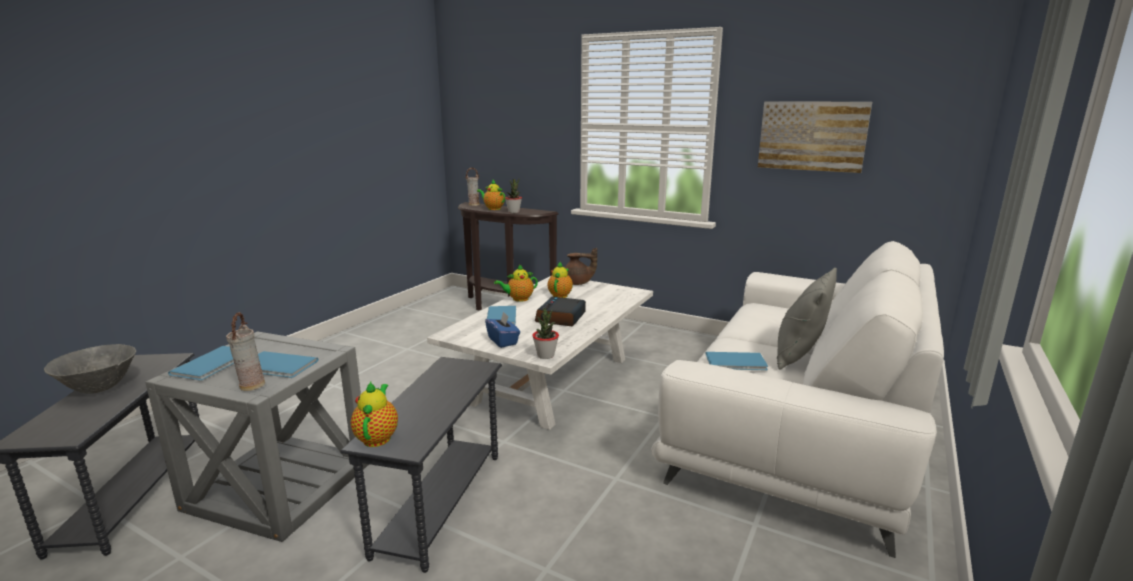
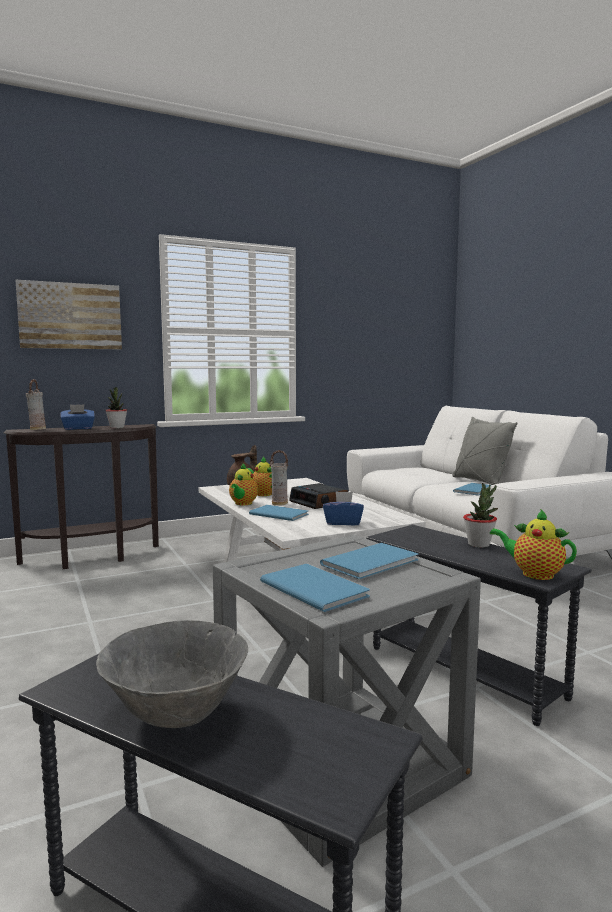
camera: 55 degrees left, 10 degrees down
(251, 386) = (422, 576): vase -> vase (279, 504)
(493, 208) = (78, 428): teapot -> blue tissue box
(545, 355) = (398, 518): potted plant -> potted plant (479, 544)
(812, 136) = (364, 339): picture -> picture (70, 316)

